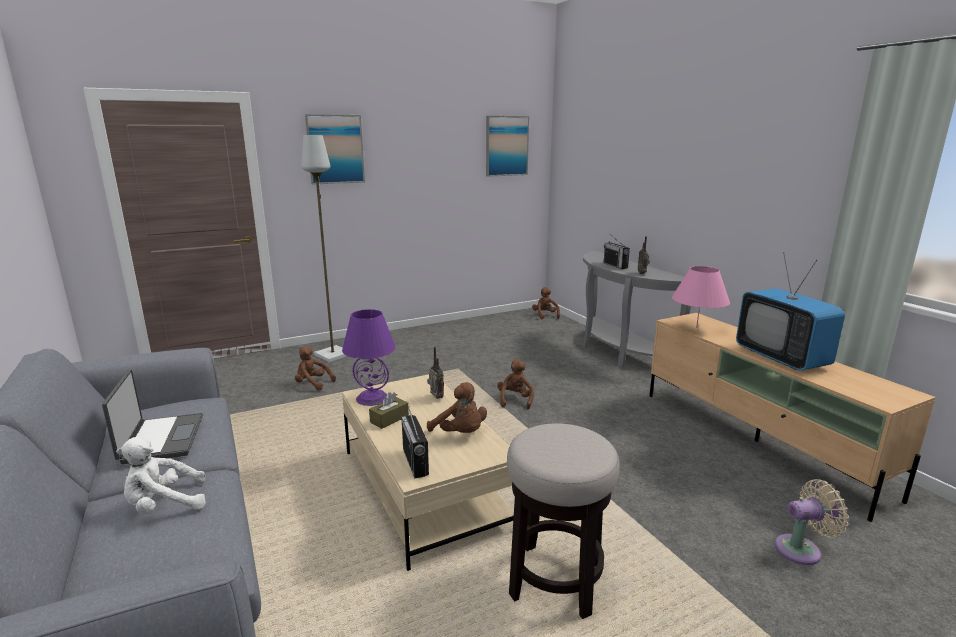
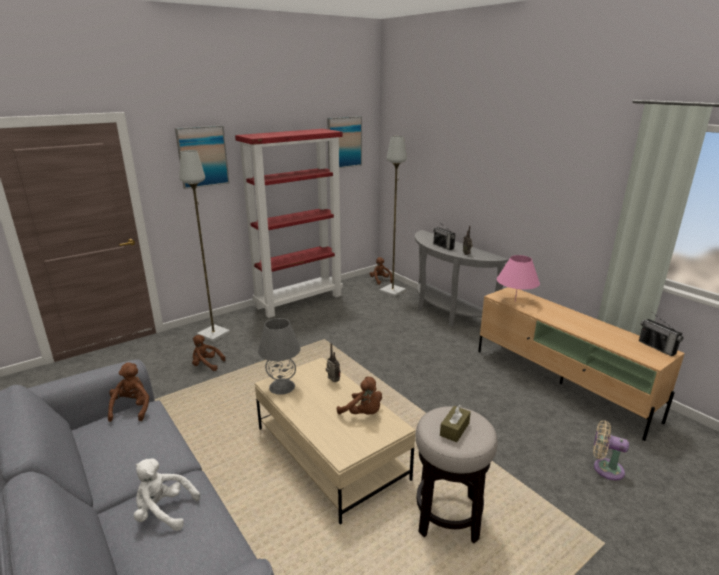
camera: 10 degrees left, 5 degrees up
(161, 439) = (130, 450): laptop -> none
(164, 505) = (164, 511): white plush toy -> white plush toy turned 45 degrees clockwise
(372, 398) = (282, 386): purple table lamp -> grey table lamp
(389, 419) = (303, 405): brown tissue box -> brown tissue box (454, 429)
(415, 462) = (338, 443): radio -> radio (657, 347)
(442, 330) = (299, 301): none -> red bookcase
(515, 400) = (378, 365): brown plush toy -> brown plush toy (132, 408)
(557, 327) = (393, 291): none -> grey floor lamp
(781, 358) = (580, 326): television -> none
(802, 549) = (605, 468): beige fan -> beige fan turned 135 degrees counterclockwise

